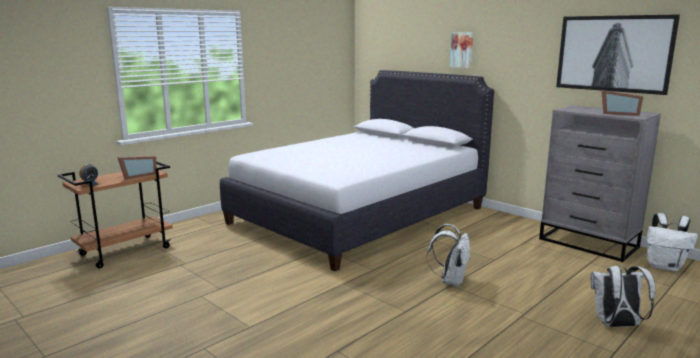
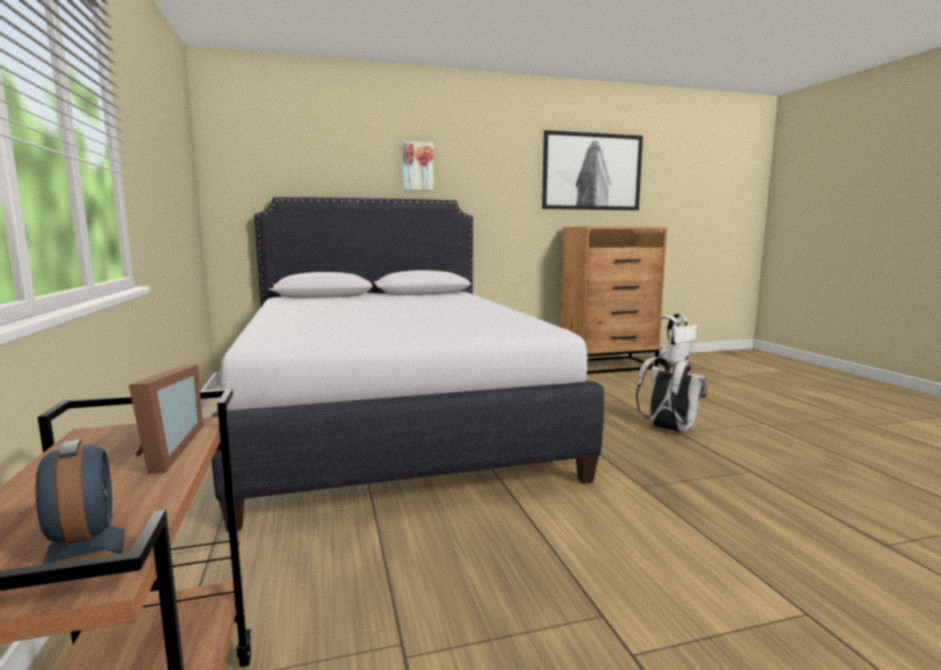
camera: 60 degrees left, 5 degrees down
(589, 243) = (608, 365): grey dresser -> brown dresser
(616, 325) = (791, 402): white backpack -> none
(618, 114) = (631, 226): picture frame -> none

